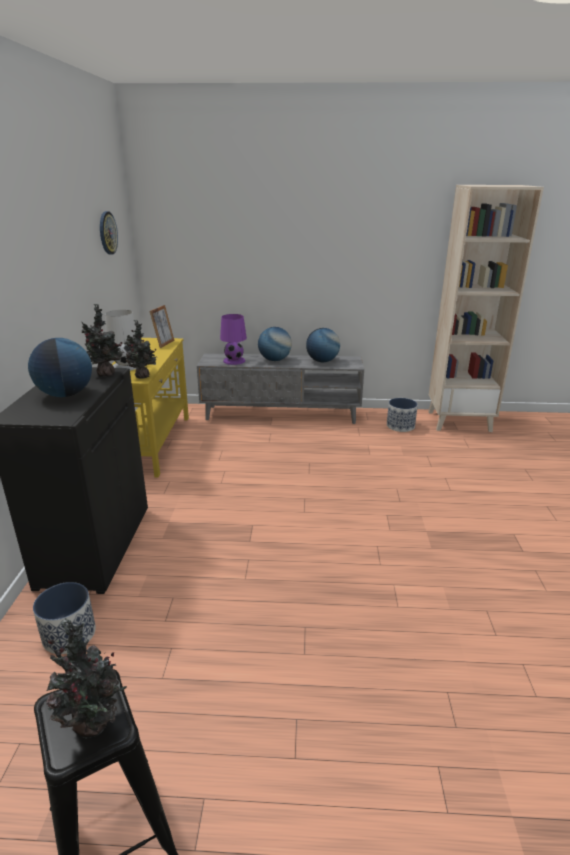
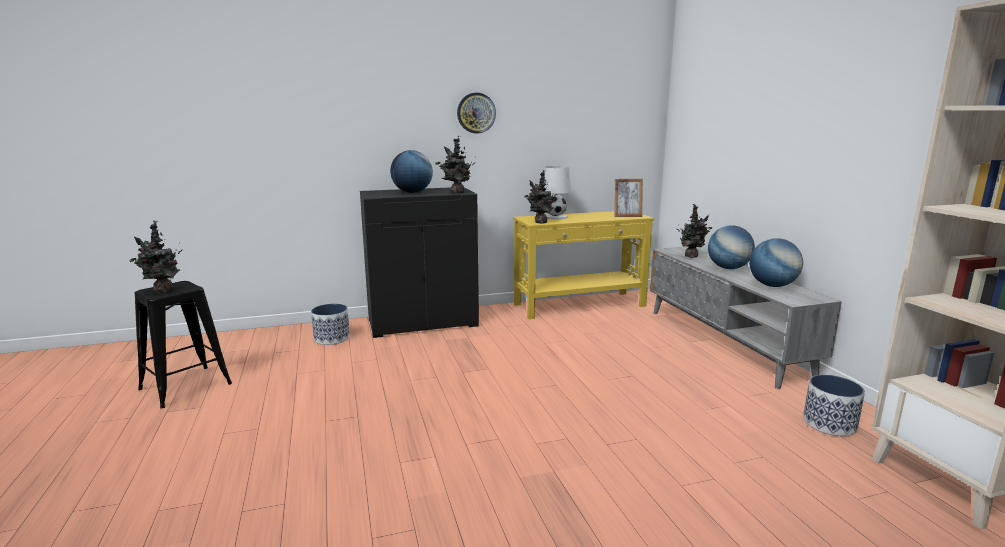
camera: 70 degrees right, 10 degrees down
(107, 233) = (603, 103): wall clock -> wall clock (476, 113)
(234, 361) = (692, 256): purple table lamp -> potted plant

